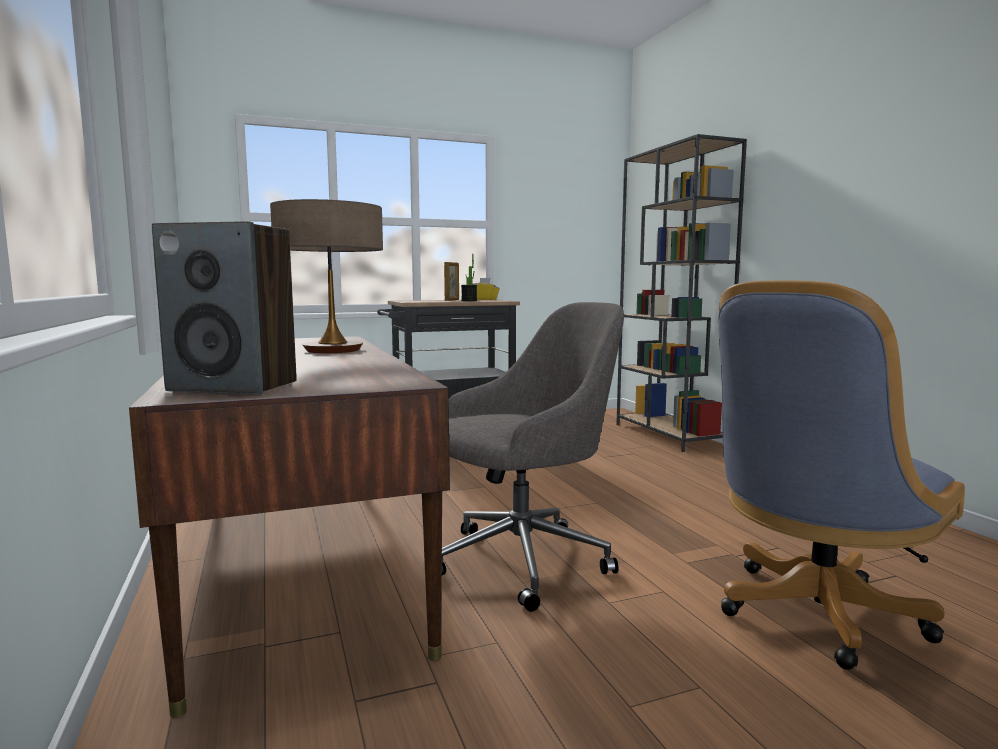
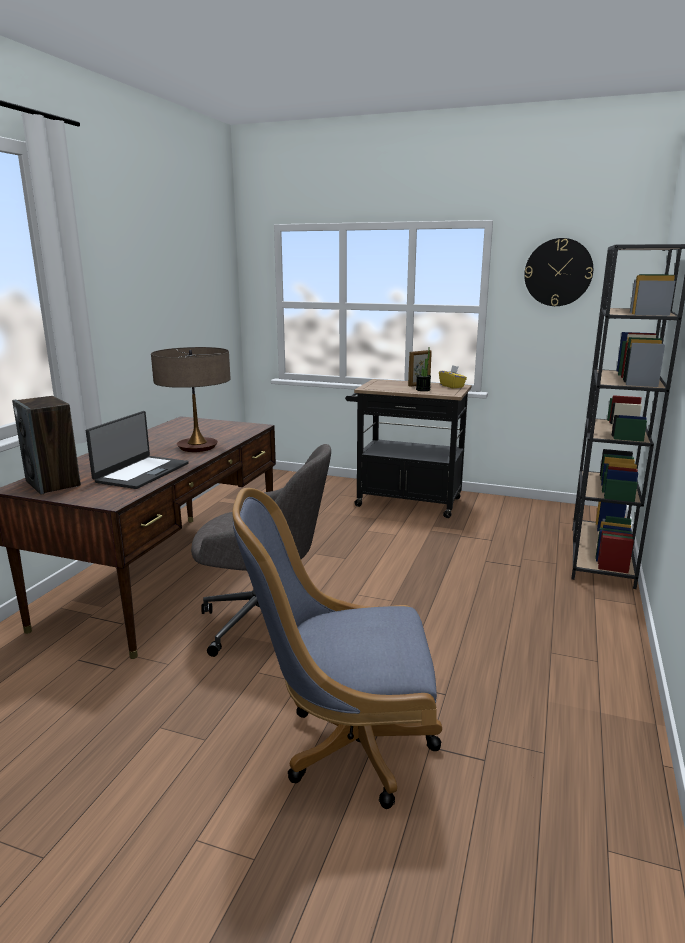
camera: 40 degrees right, 10 degrees up
(342, 367) = (141, 472): none -> laptop
(553, 190) = (558, 272): none -> wall clock

